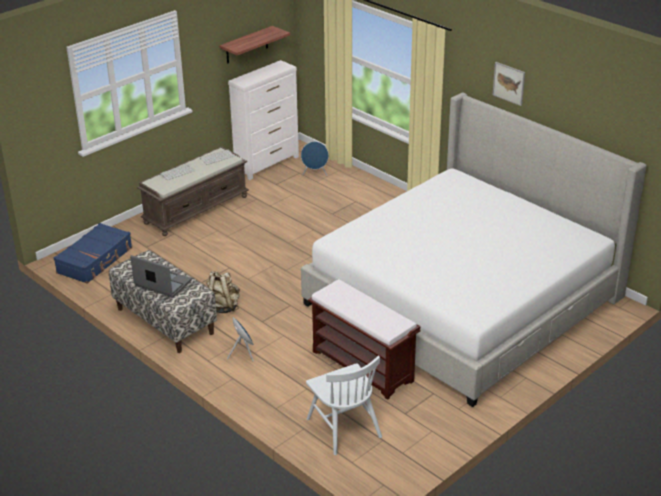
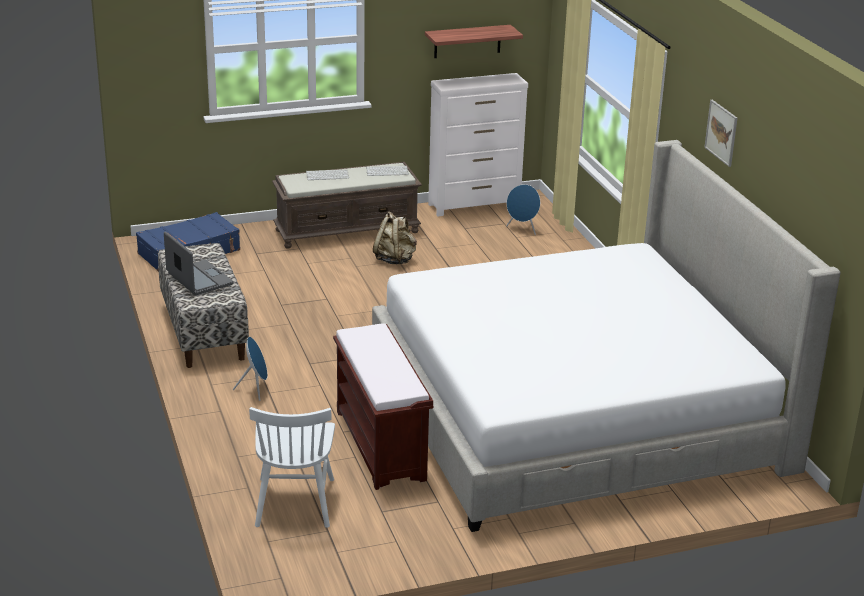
camera: 25 degrees right, 5 degrees down
(222, 307) = (280, 336): beige backpack -> beige backpack (395, 259)

